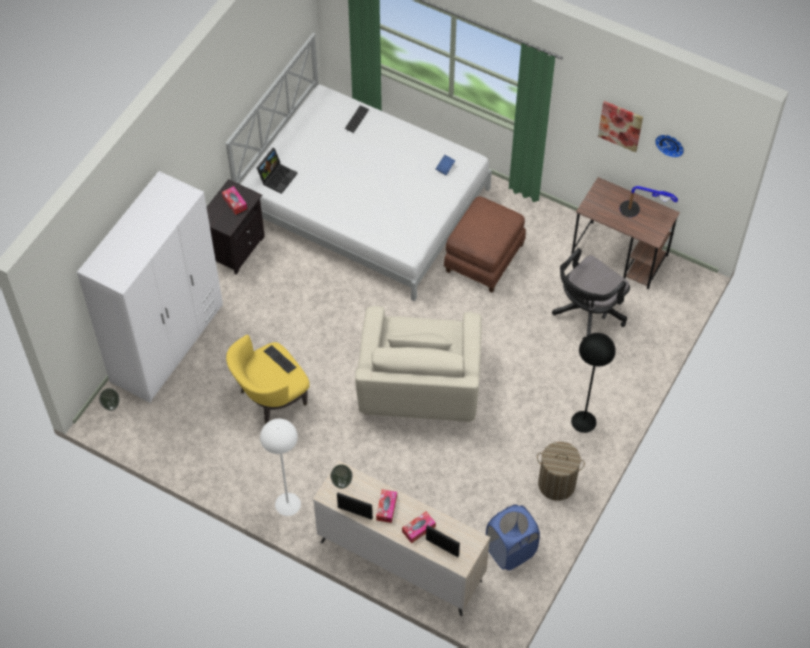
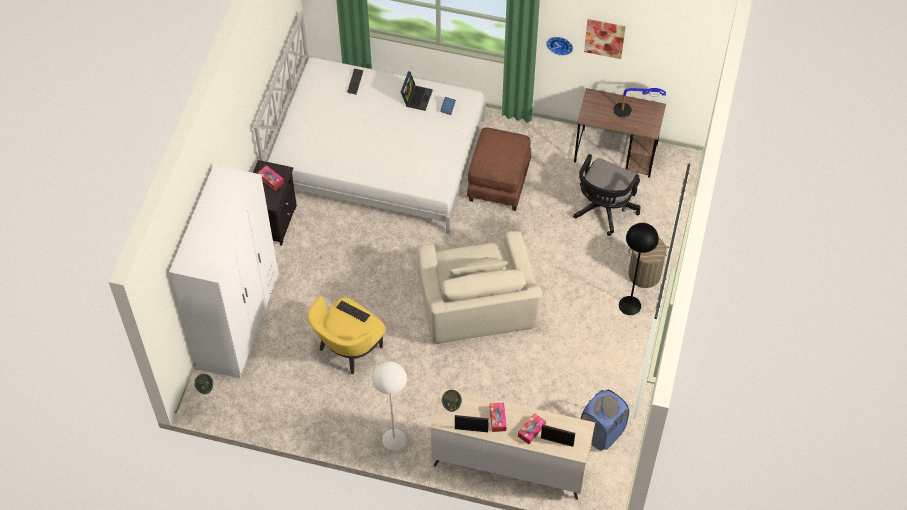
camera: 15 degrees left, 0 degrees up
(277, 177) = (300, 148): laptop -> laptop (416, 97)
(556, 484) = (623, 365): laundry basket -> laundry basket (644, 274)
(670, 144) = (653, 45): wall clock -> wall clock (560, 44)

